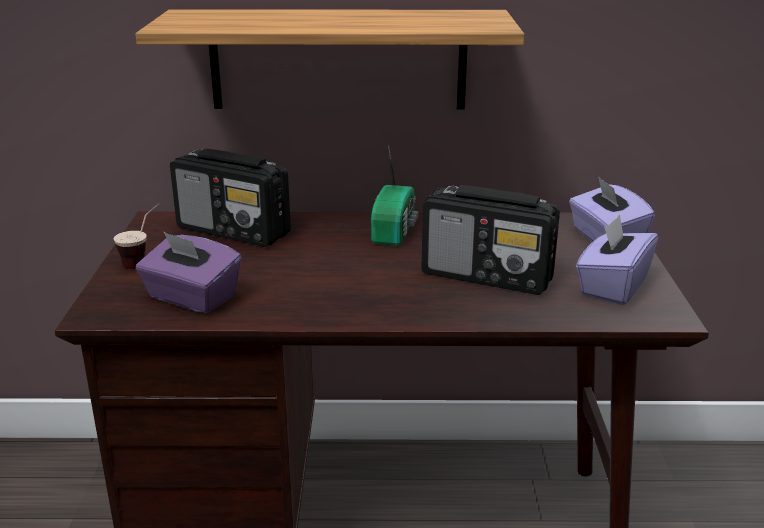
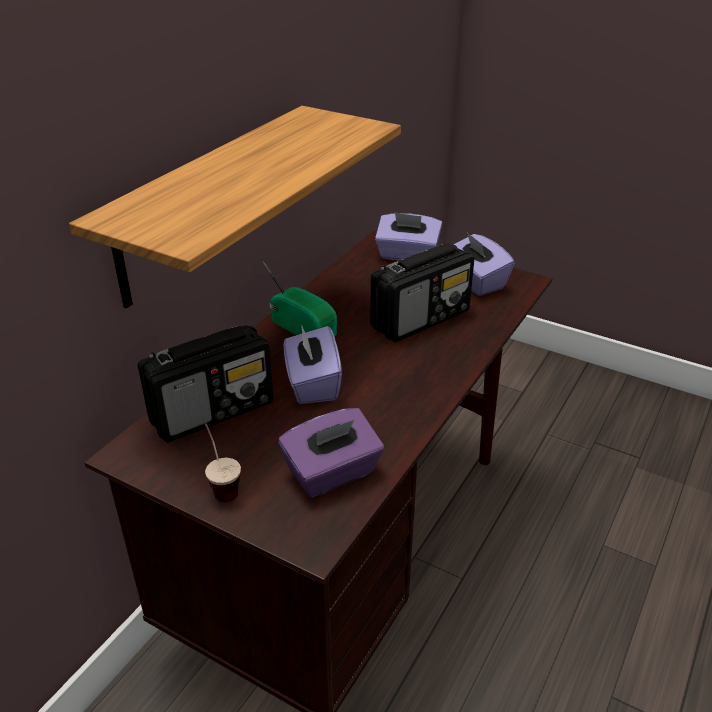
camera: 60 degrees left, 10 degrees up
(312, 256) = (312, 384): none -> purple tissue box

